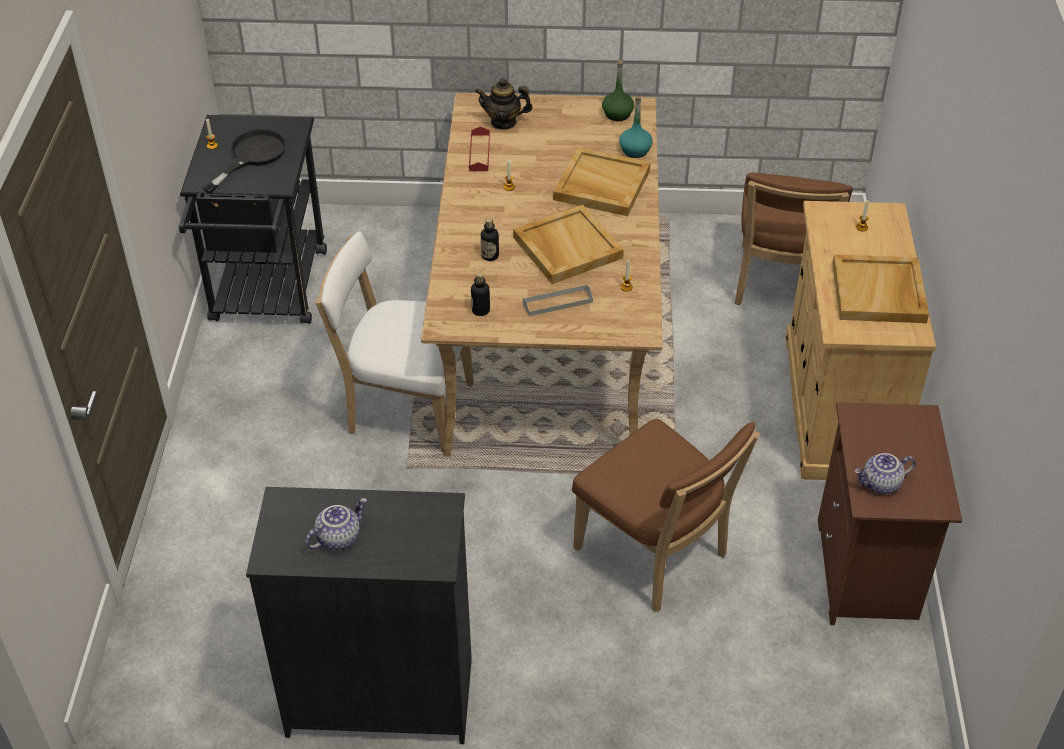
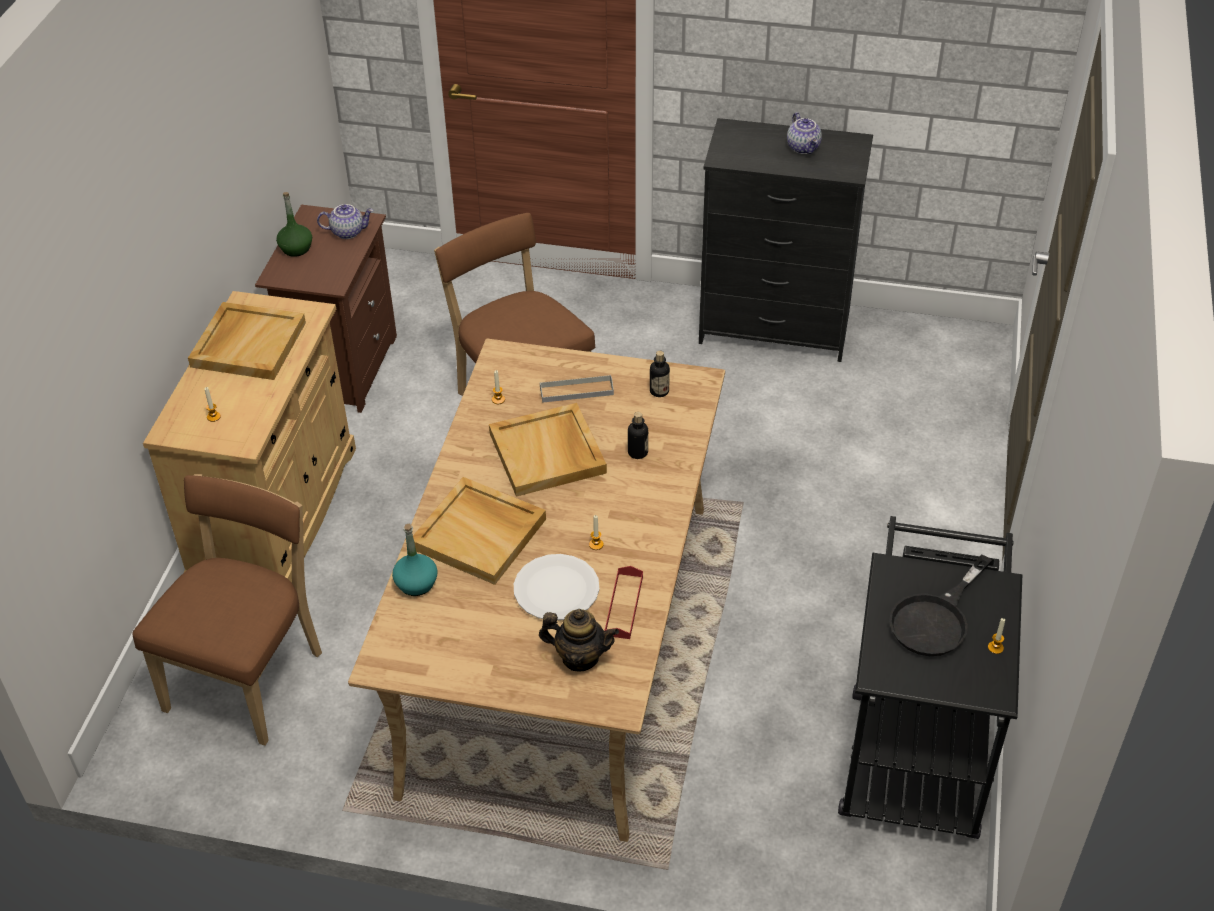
camera: 170 degrees left, 0 degrees up
(338, 537) = (804, 148): teapot -> teapot turned 75 degrees counterclockwise
(404, 408) = (740, 568): white chair -> none
(531, 157) = (556, 589): none -> white plate
(617, 114) = (415, 652): green bottle -> green bottle (296, 248)

